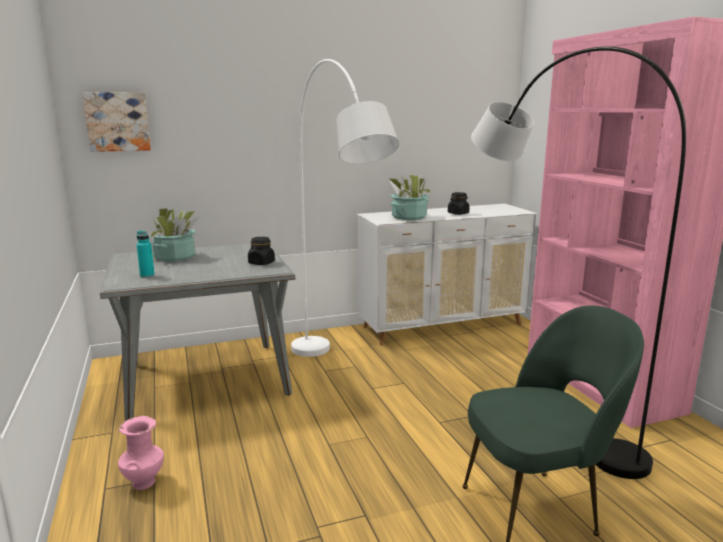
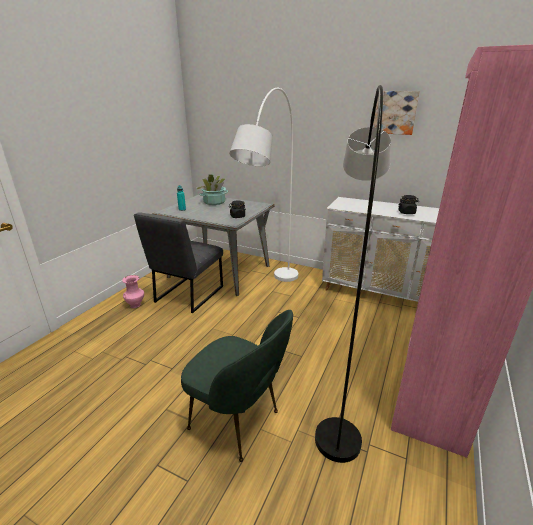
camera: 45 degrees right, 10 degrees up
(117, 121) = (210, 122): picture -> picture (395, 112)
(213, 426) = (188, 295): none -> grey chair
(409, 217) = (362, 207): potted plant -> none

